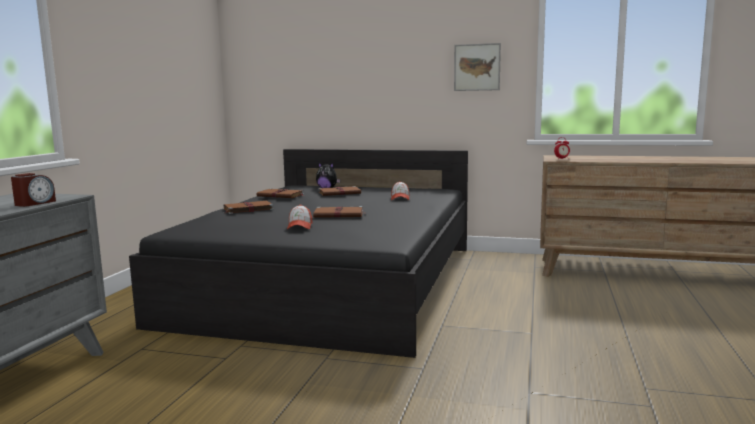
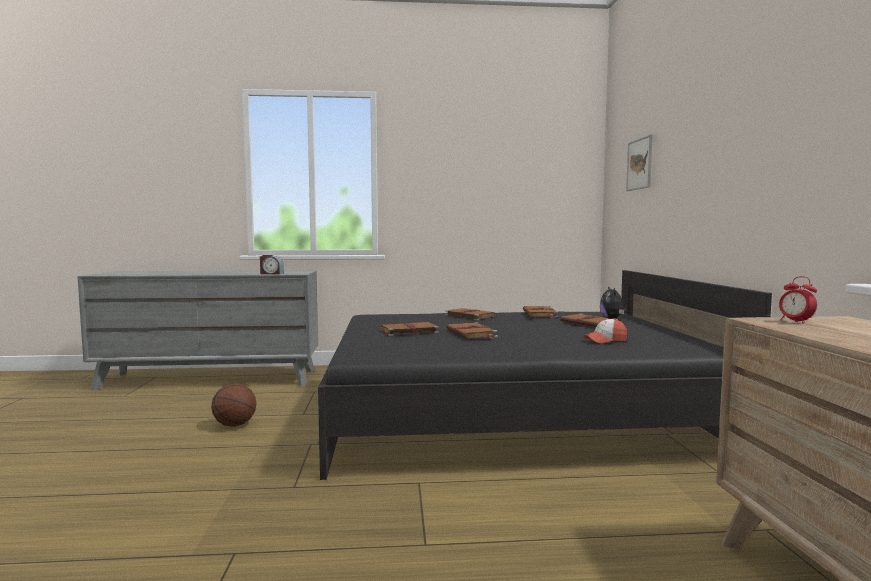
camera: 70 degrees right, 5 degrees down
(215, 397) = (235, 425): none -> basketball
(299, 226) = (408, 331): cap -> brown book
(477, 67) = (794, 149): picture -> picture (639, 164)

